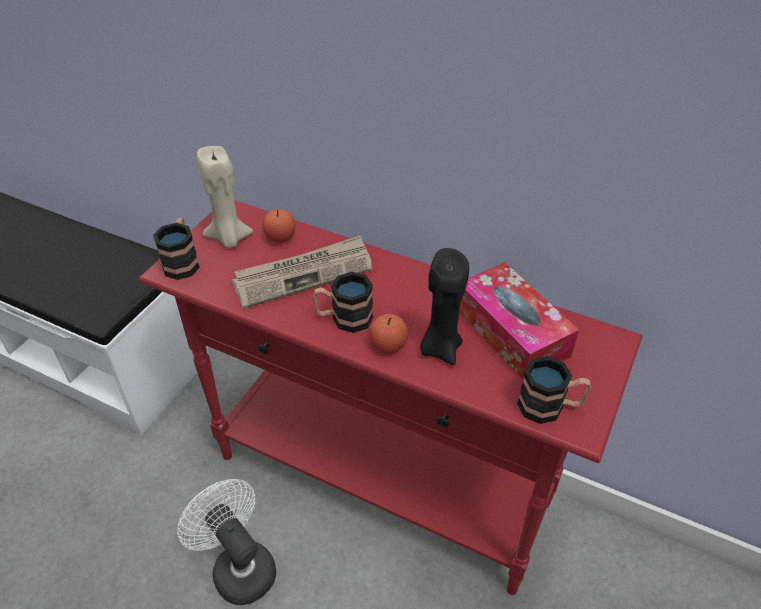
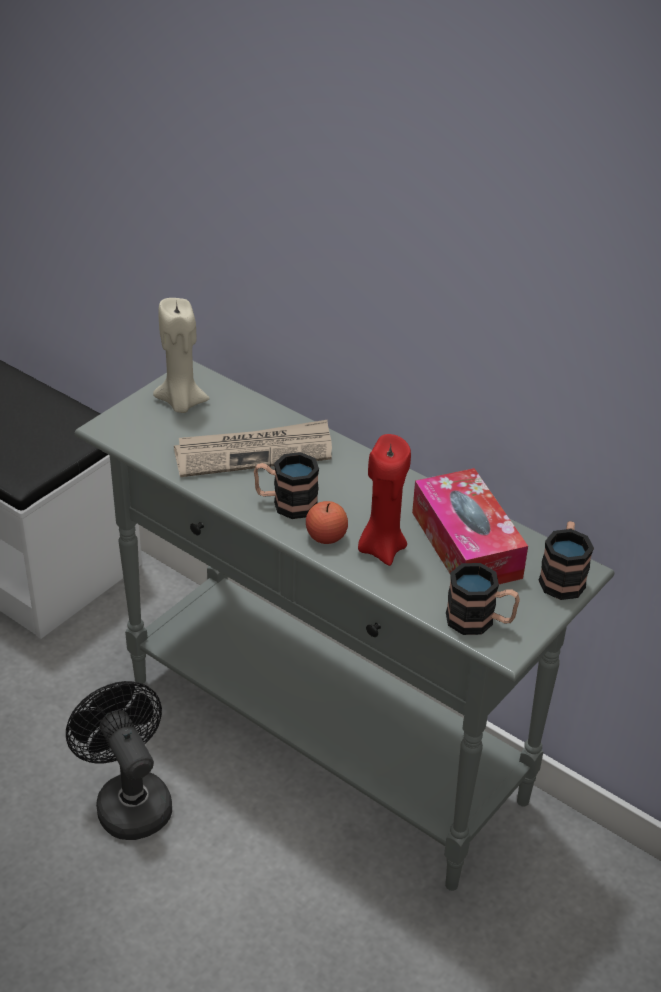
camera: 10 degrees right, 5 degrees down
(182, 261) = (125, 420): mug -> mug (562, 576)
(238, 566) = (129, 800): white fan -> black fan
(280, 237) = (238, 410): apple -> none
(382, 481) = (324, 741): red console table -> grey console table
(440, 348) = (381, 548): black candle -> red candle

